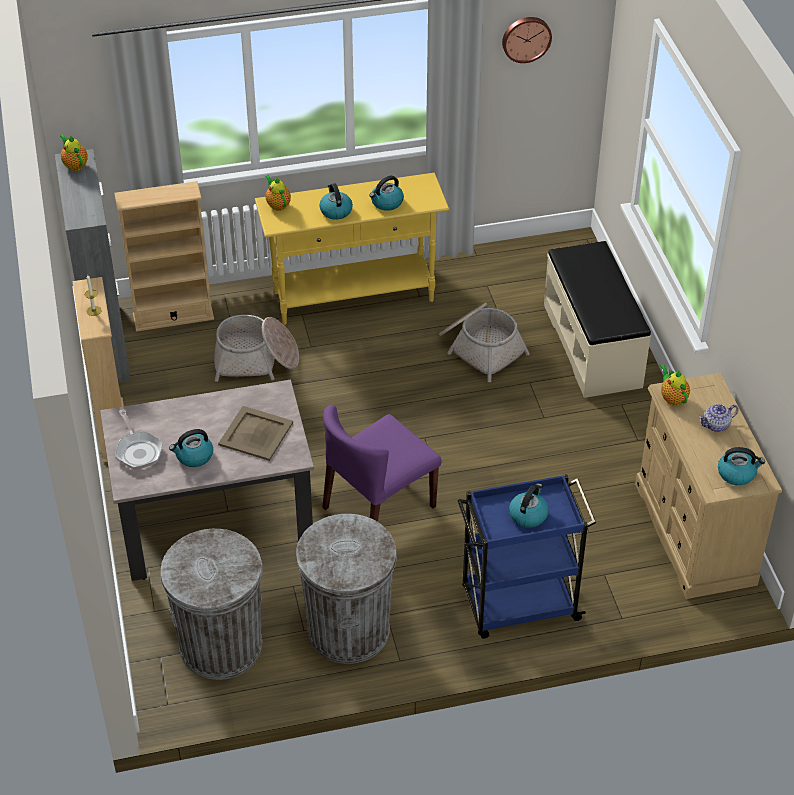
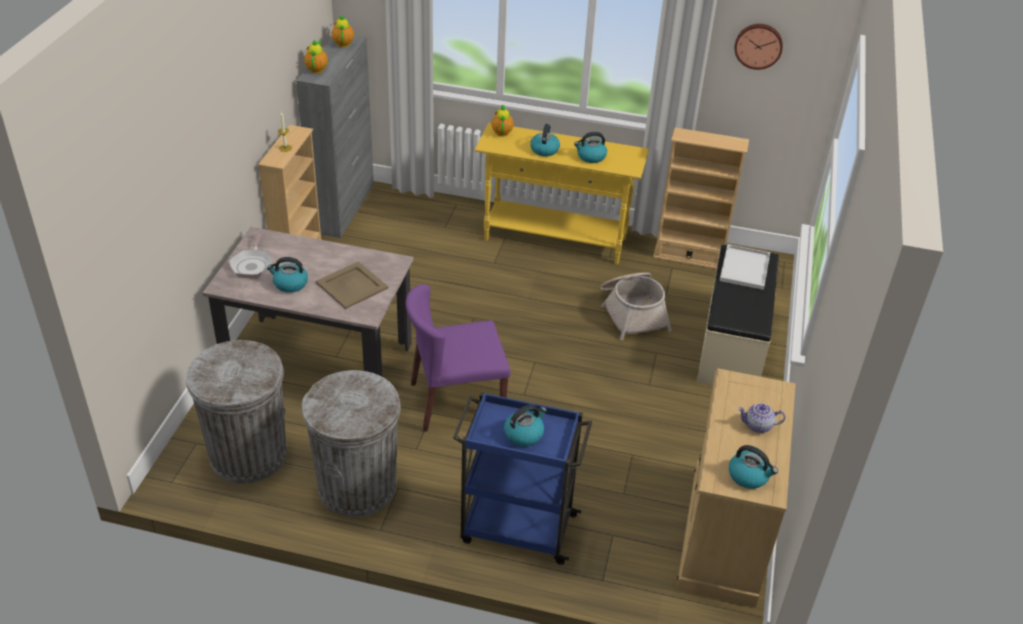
camera: 25 degrees right, 5 degrees down
(173, 316) = (406, 207): beige bookcase -> beige bookcase (688, 257)
(256, 360) = (444, 258): basket -> none
(584, 267) = (744, 267): none -> white tray
(672, 398) = (731, 387): teapot -> teapot (317, 69)

